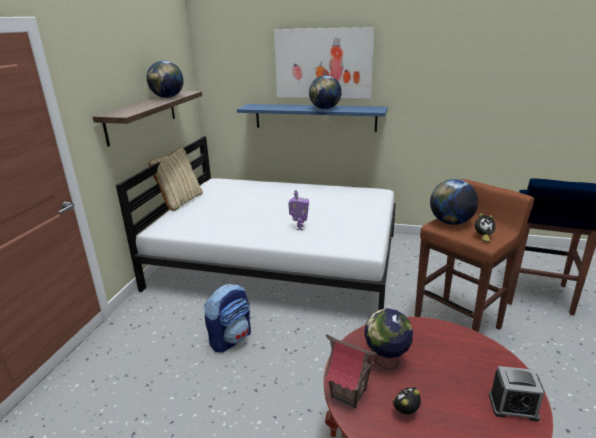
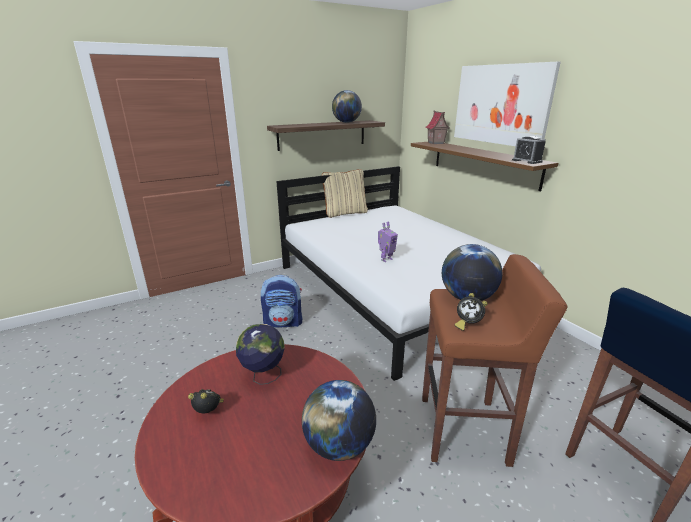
camera: 45 degrees right, 0 degrees up
(315, 117) = (483, 163): blue shelf -> brown shelf
(325, 109) = (482, 154): globe -> globe (339, 445)
(348, 394) = (206, 375): toy house -> toy house (435, 143)
(513, 406) = (273, 481): alarm clock -> alarm clock (526, 161)

